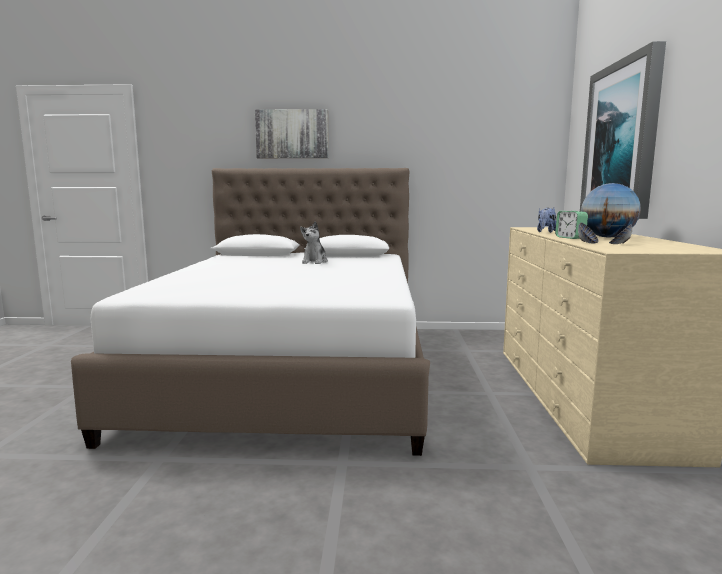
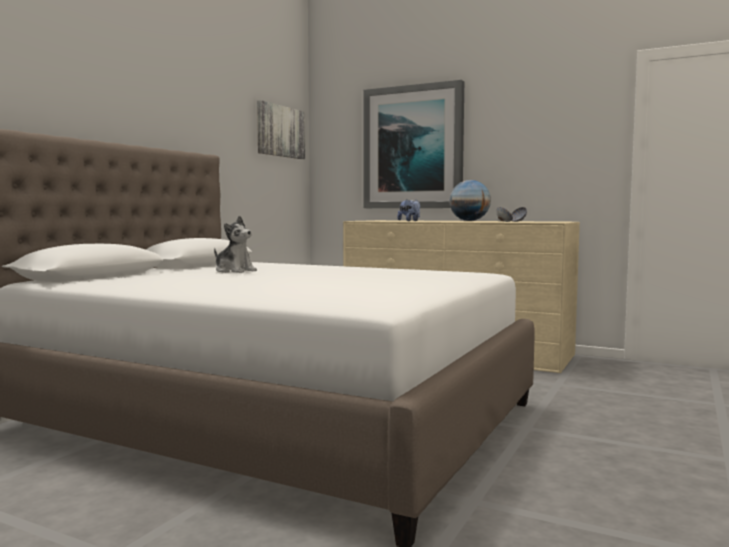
camera: 65 degrees left, 5 degrees down
(292, 134) = (79, 87): picture -> picture (280, 131)
(570, 238) = (465, 221): alarm clock -> none

